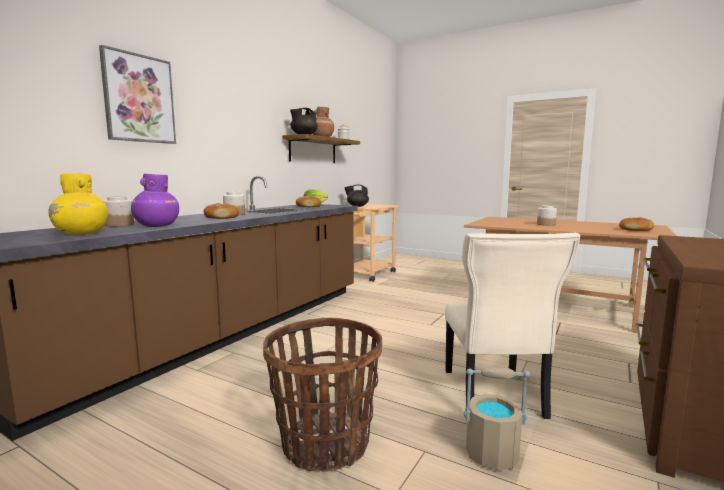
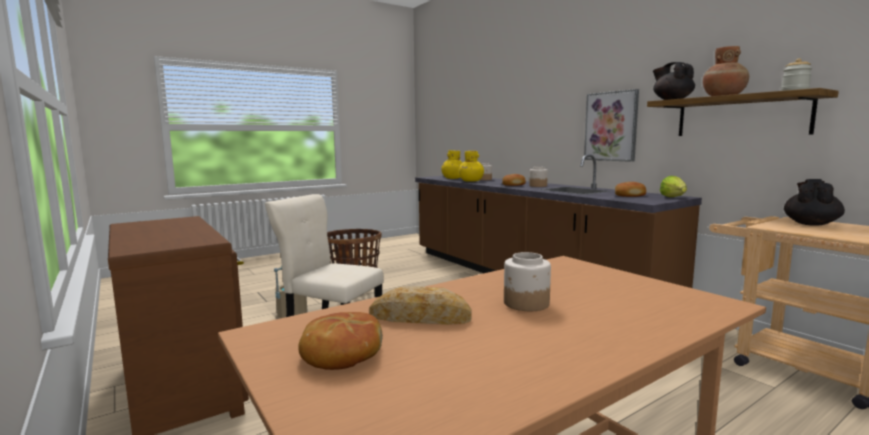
camera: 115 degrees right, 0 degrees up
(139, 99) = (529, 99): picture -> picture (611, 126)
(156, 226) = (471, 181): purple vase -> yellow vase
(592, 228) = (420, 317): none -> bread

